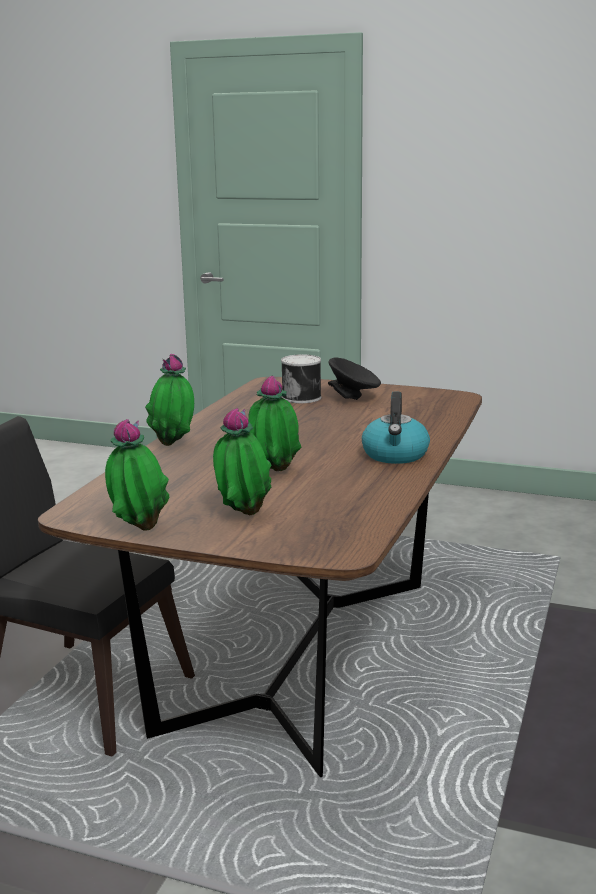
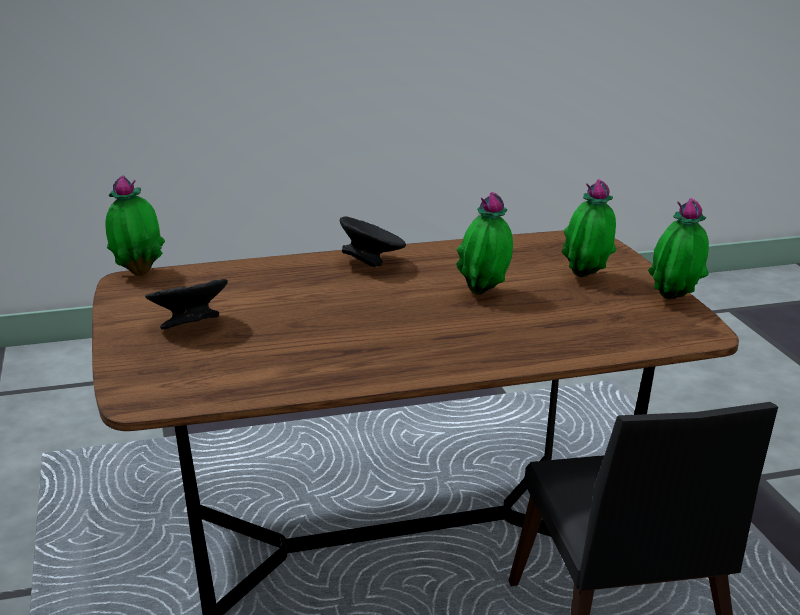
camera: 125 degrees left, 5 degrees up
(174, 445) = (484, 362): potted plant -> potted plant (138, 273)
(302, 397) = (211, 355): can -> none
(395, 455) = (372, 264): kettle -> black bowl

